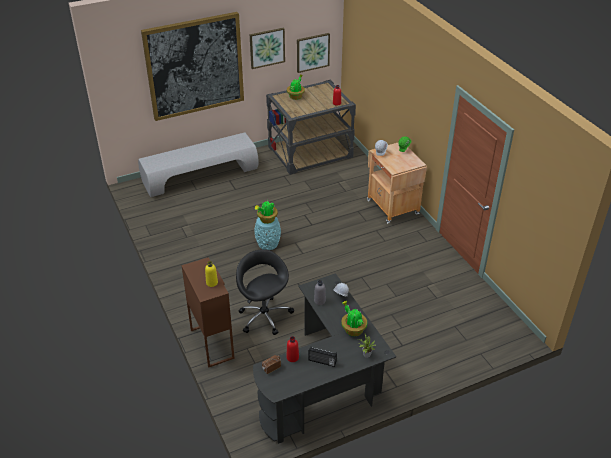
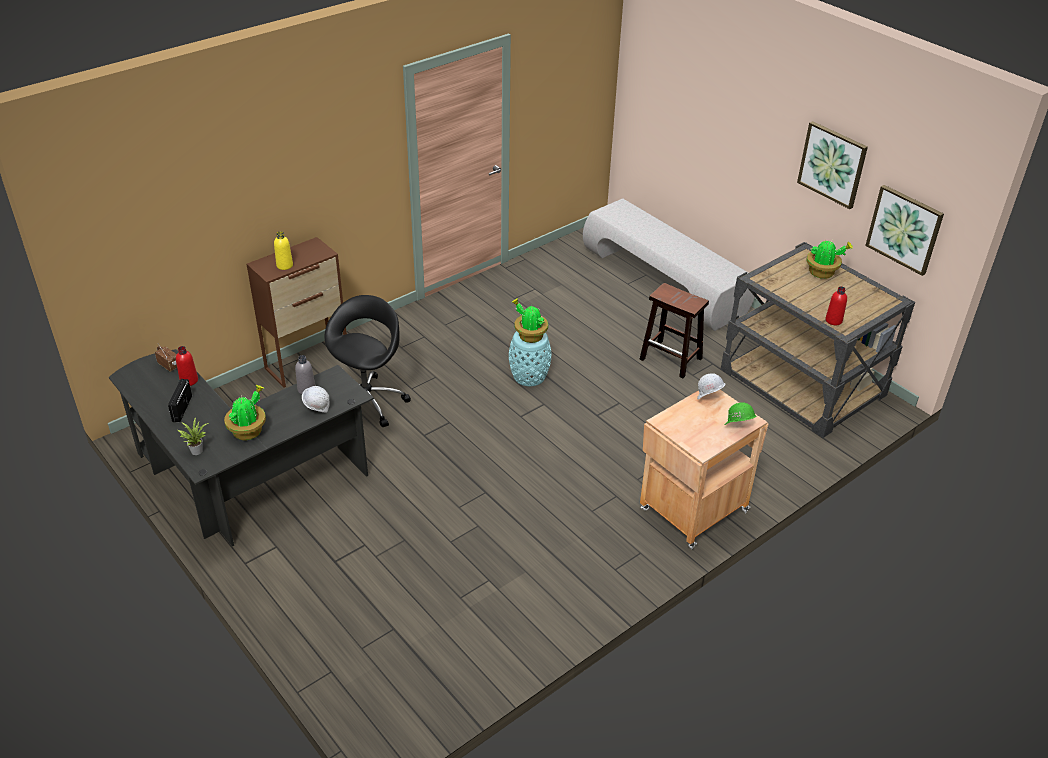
camera: 75 degrees right, 0 degrees up
(194, 66) = (726, 118): picture -> none
(274, 188) = (671, 359): none -> brown stool

